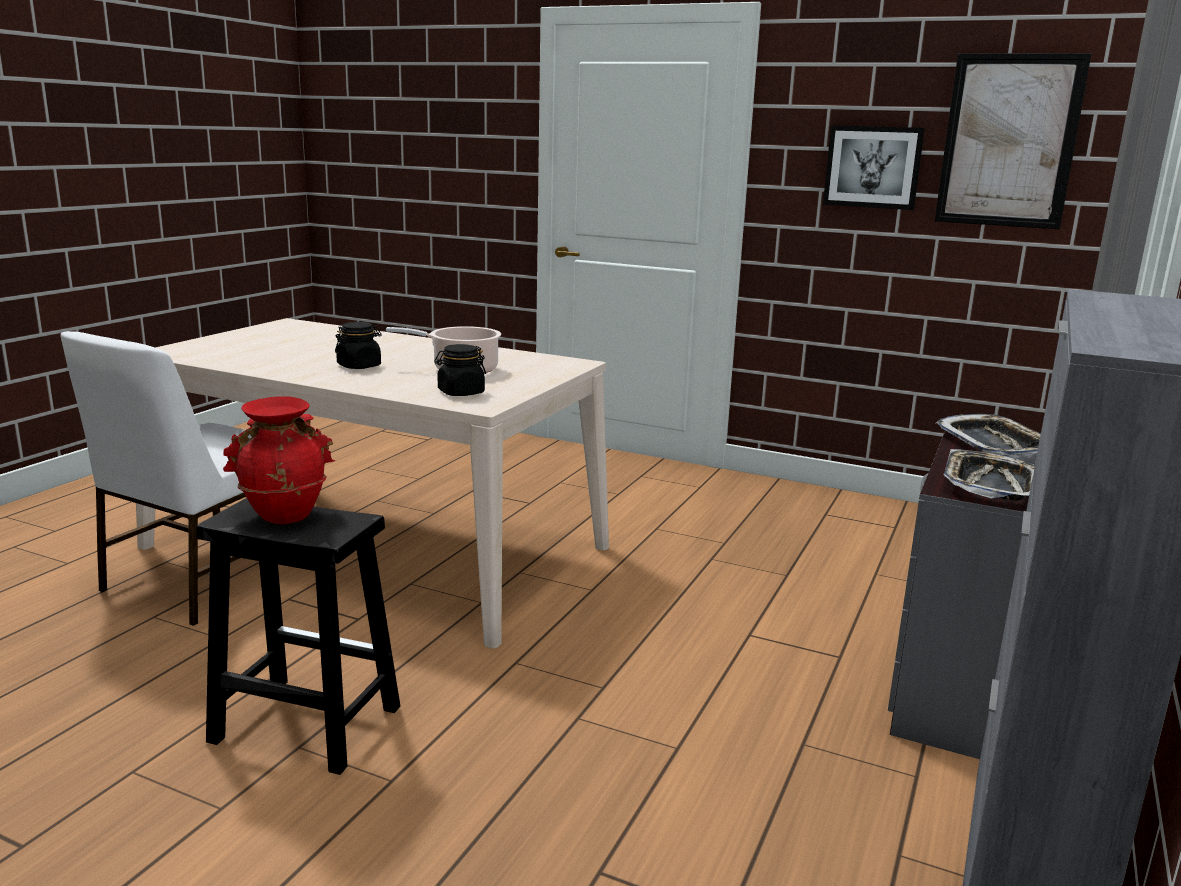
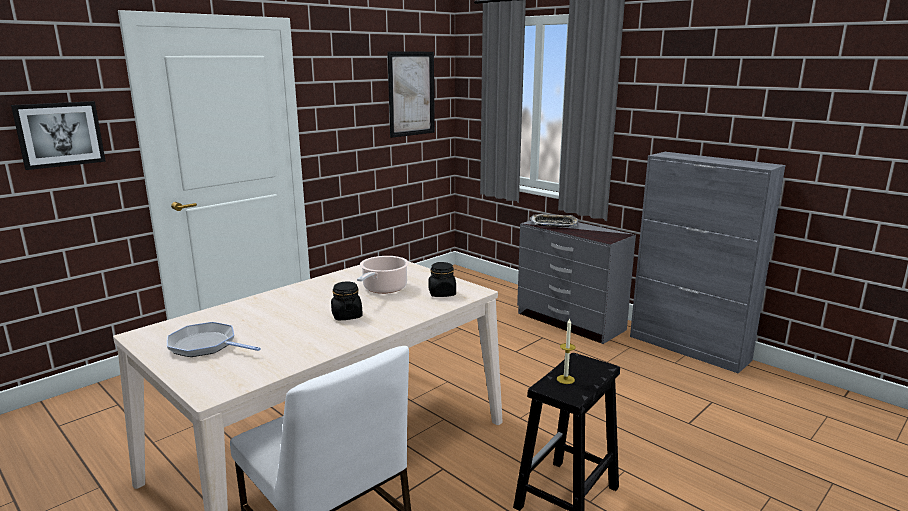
camera: 70 degrees left, 0 degrees up
(265, 339) = (206, 345): none -> frying pan
(284, 514) = (565, 379): red vase -> candle
(872, 167) = (360, 113): picture -> picture (59, 134)
(991, 485) = (602, 234): tray -> none

